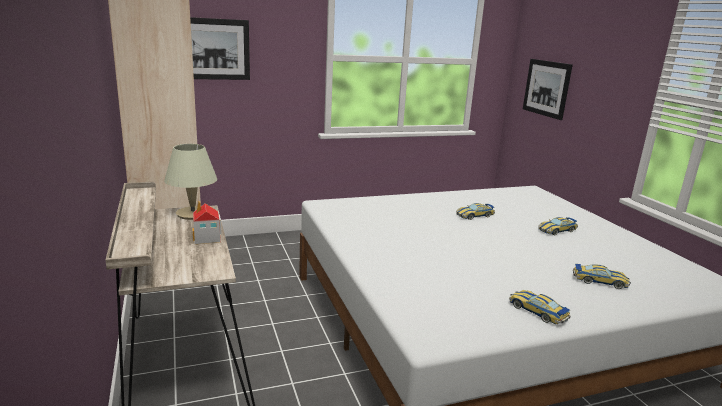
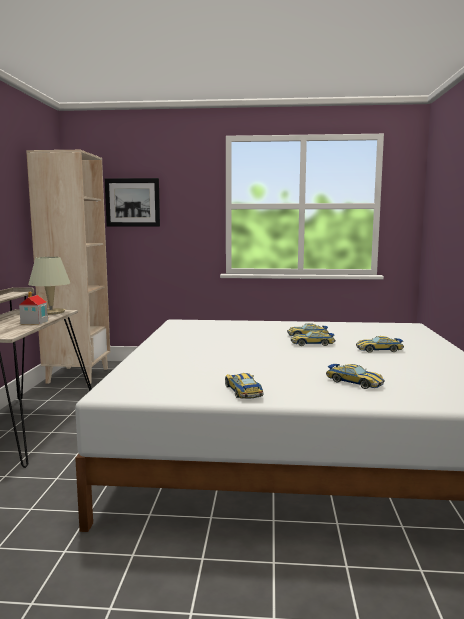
camera: 25 degrees right, 10 degrees down
(495, 228) = (312, 343): none -> toy car
(546, 88) = (441, 223): picture -> none

